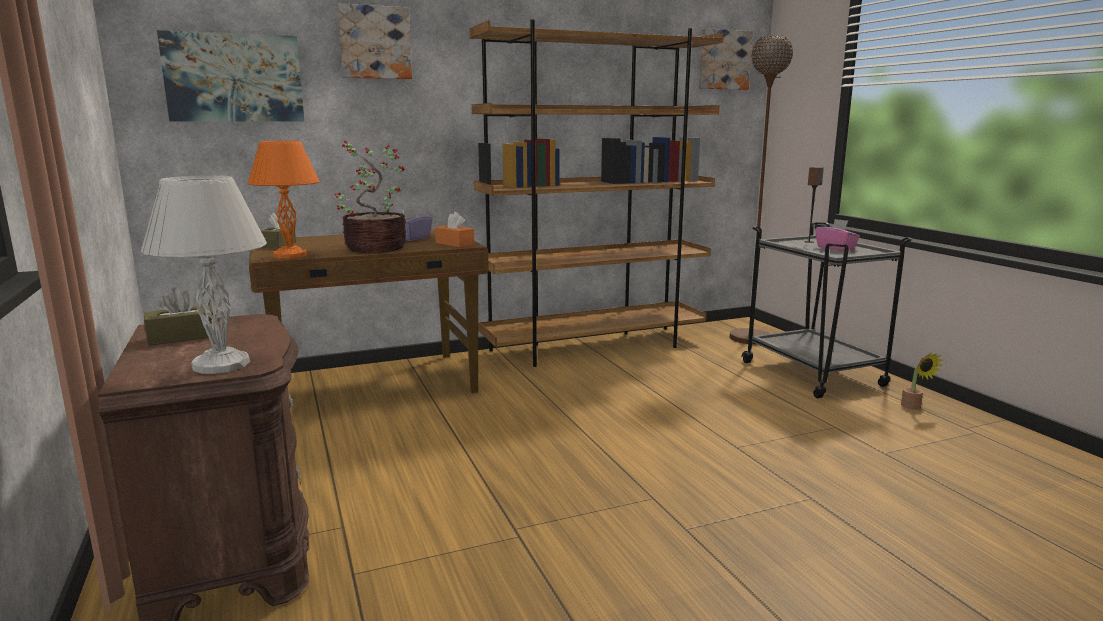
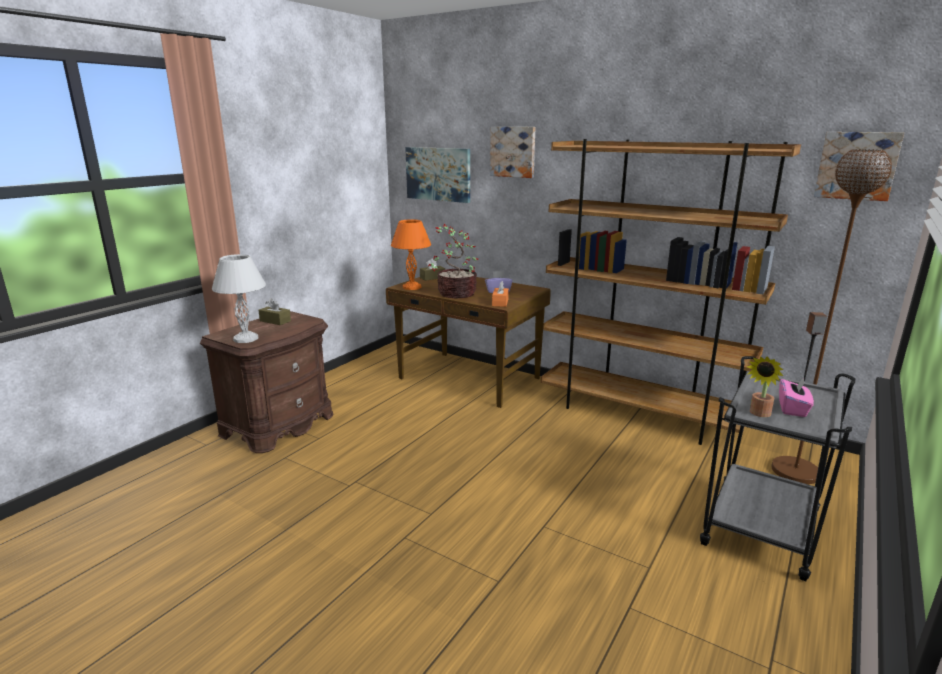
camera: 55 degrees right, 5 degrees up
(913, 407) = (774, 611): potted plant -> potted plant (759, 414)

